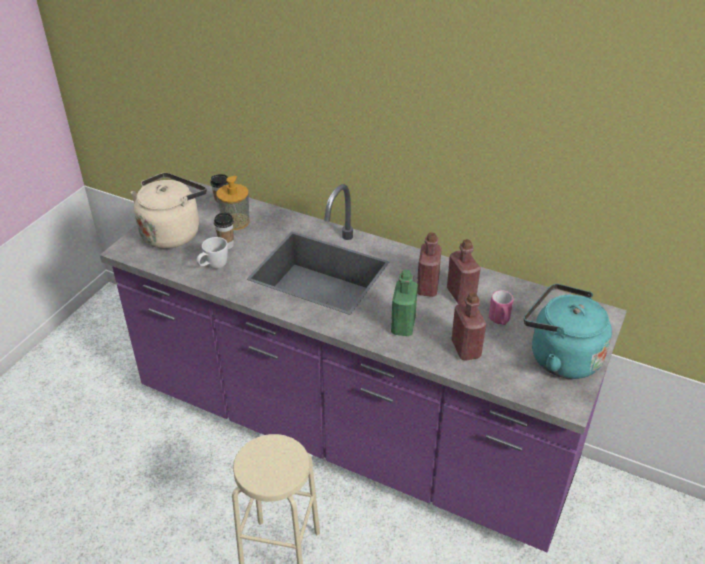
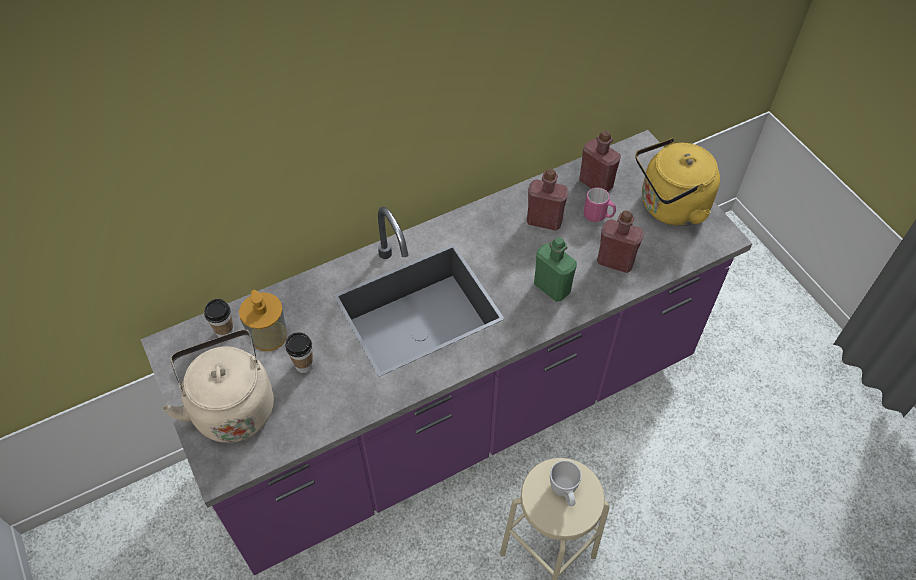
camera: 55 degrees left, 15 degrees up
(213, 267) = (332, 396): white mug -> white mug (564, 492)
(427, 287) = (515, 238): red bottle -> red bottle (596, 183)
(559, 357) = (669, 207): turquoise kettle -> yellow kettle

